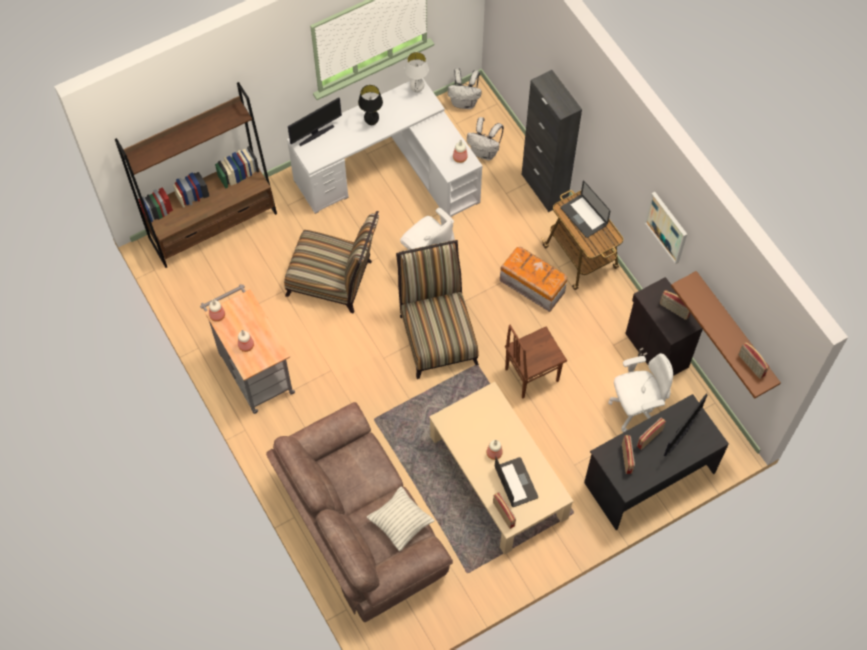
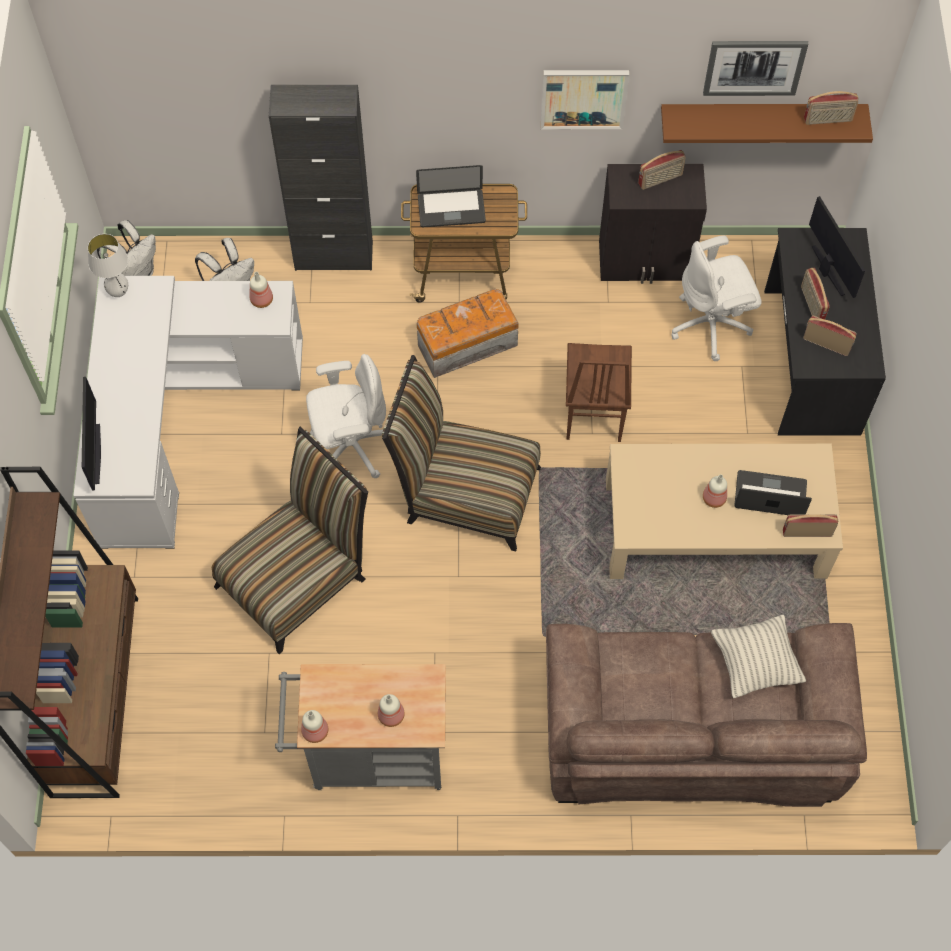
camera: 60 degrees left, 0 degrees up
(372, 122) = (129, 373): black table lamp -> none
(636, 409) = (711, 325): white office chair -> white office chair turned 120 degrees counterclockwise
(737, 297) = (754, 67): none -> picture

